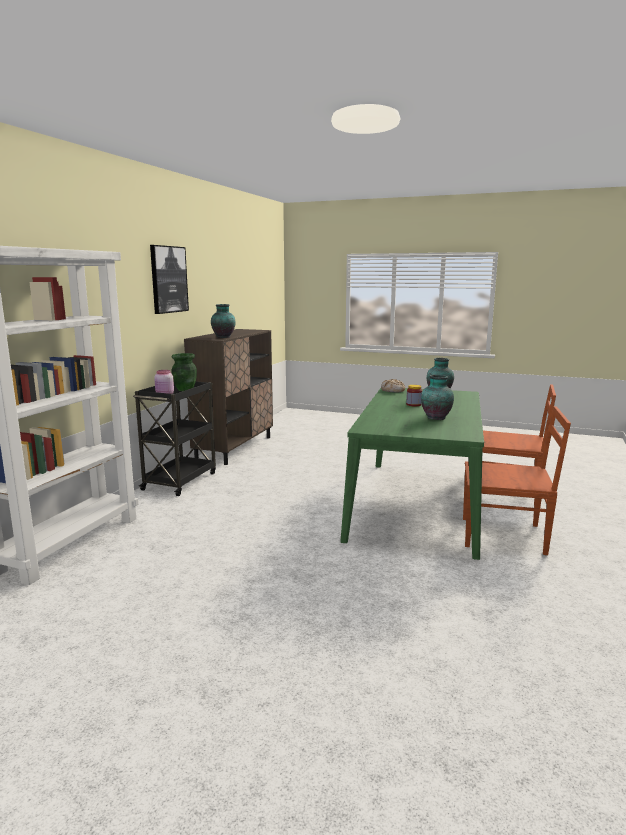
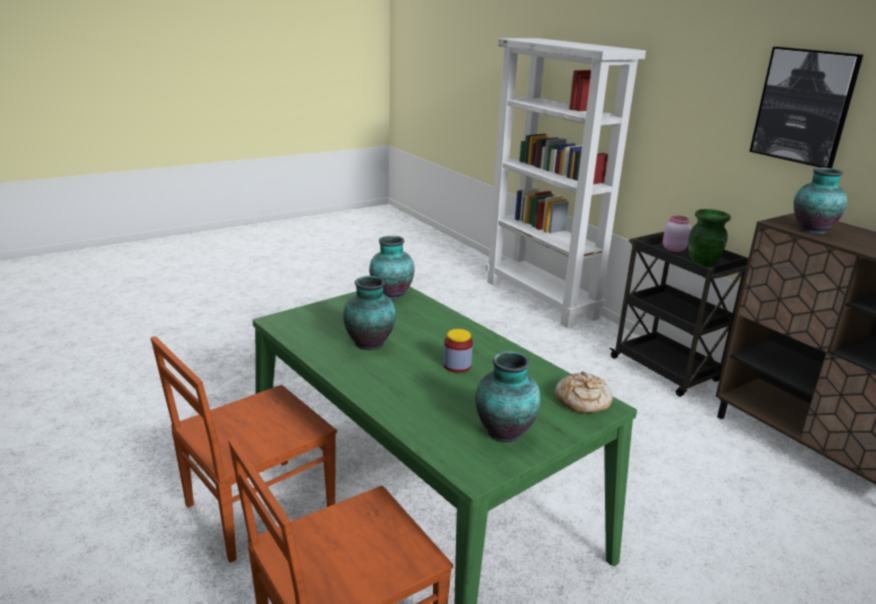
camera: 125 degrees right, 10 degrees up
(374, 428) = (390, 295): none -> vase

